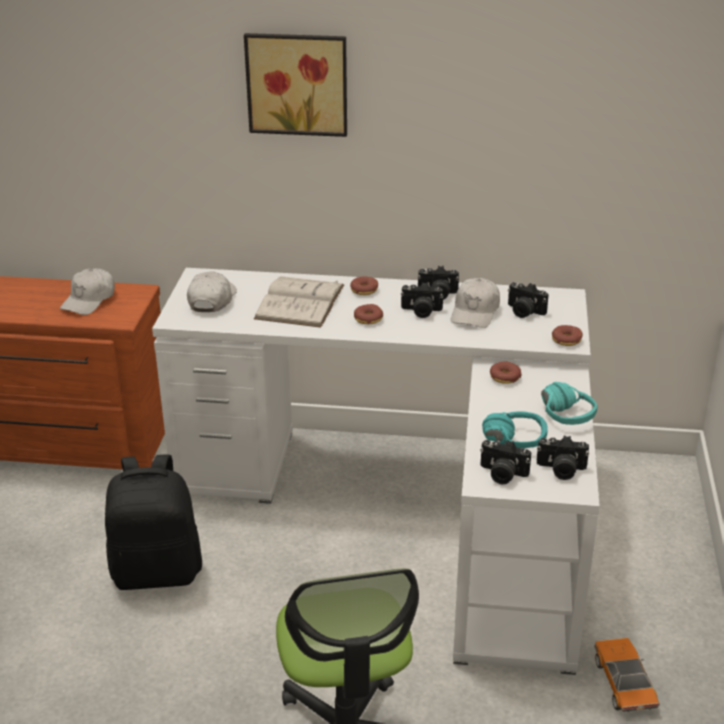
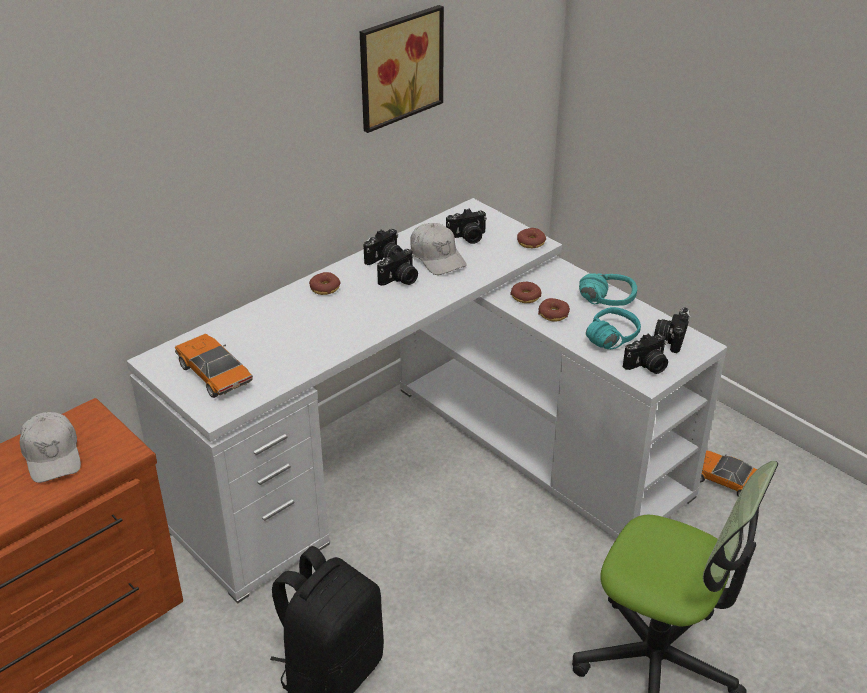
camera: 50 degrees left, 5 degrees up
(212, 300) = (214, 373): white cap -> toy car
(297, 83) = (215, 97): picture -> picture (398, 66)
(300, 302) = (293, 328): white book -> none
(368, 319) = (374, 309): donut -> donut (553, 314)
(561, 470) = (670, 338): camera -> camera turned 150 degrees clockwise

